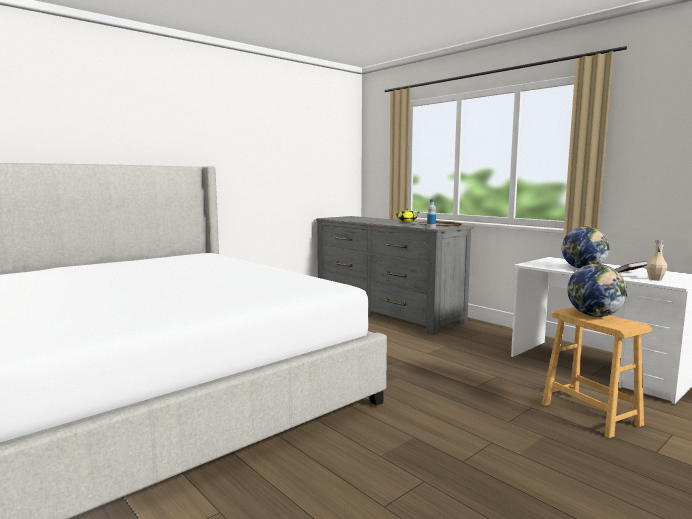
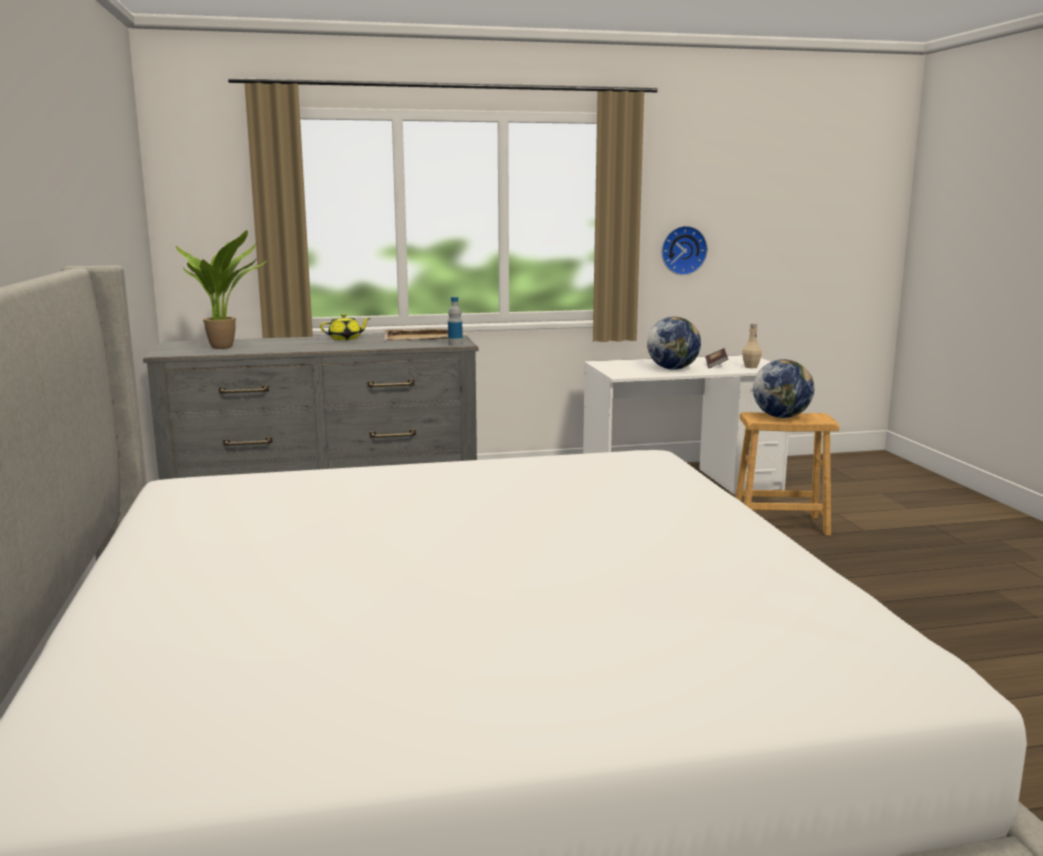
camera: 60 degrees left, 5 degrees up
(353, 219) = (225, 347): none -> potted plant
(656, 177) = (683, 250): none -> wall clock

